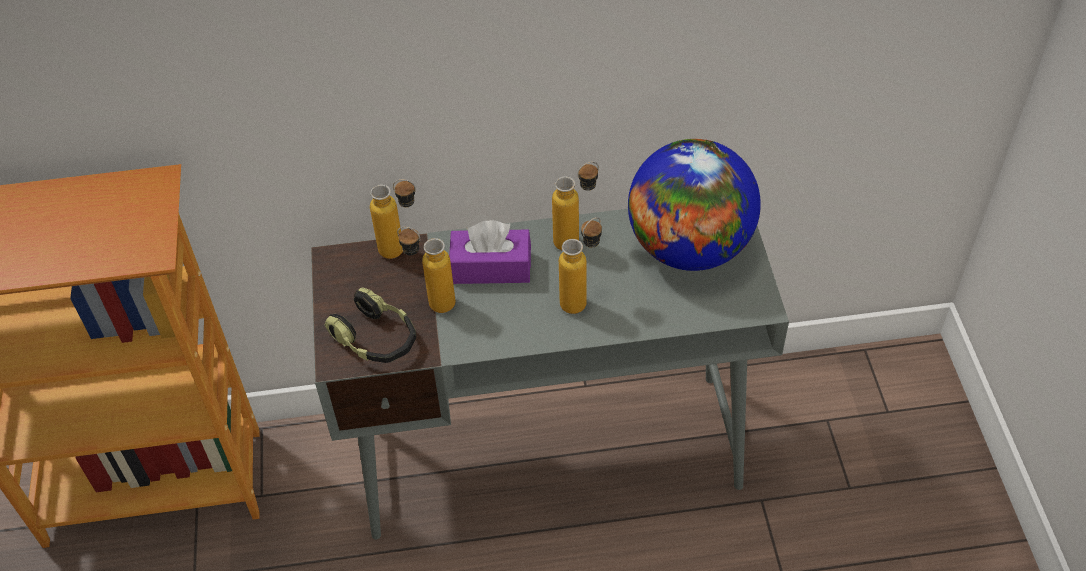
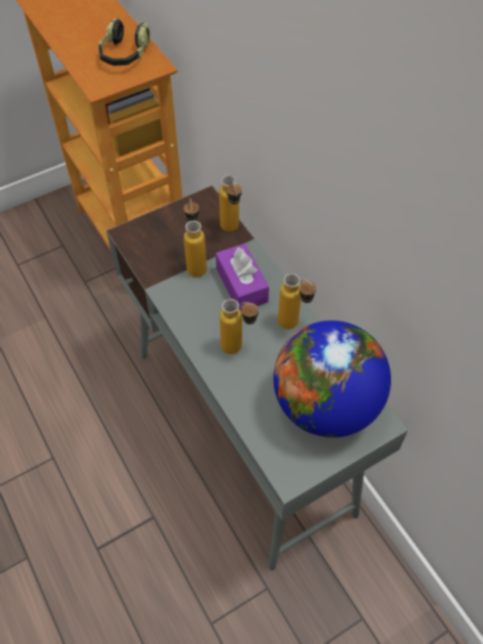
camera: 65 degrees right, 5 degrees up
(376, 339) = (151, 247): headphones -> headphones (124, 55)

